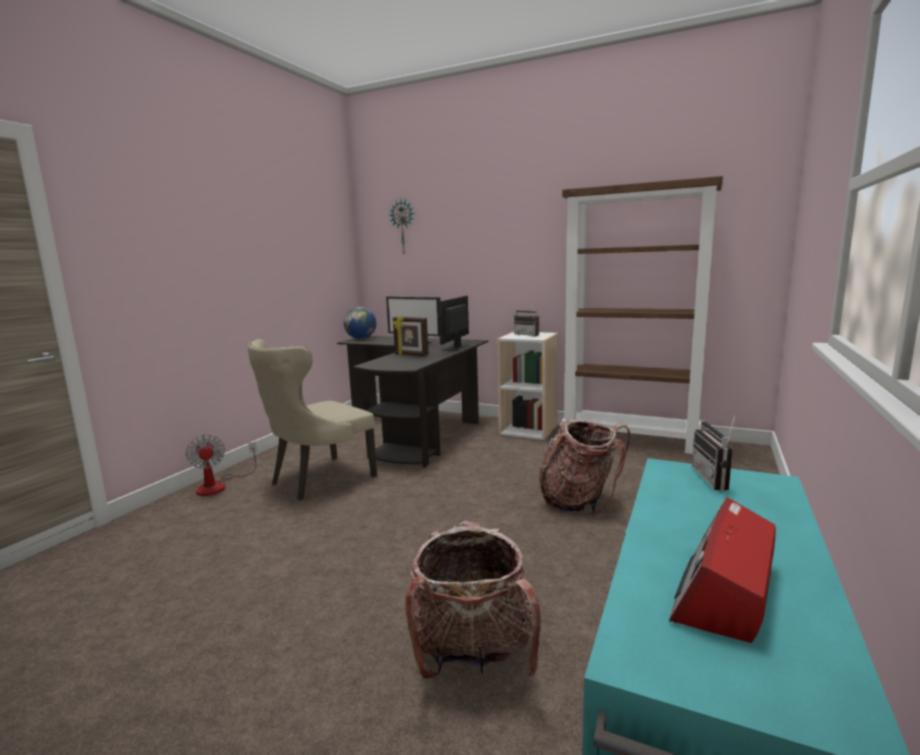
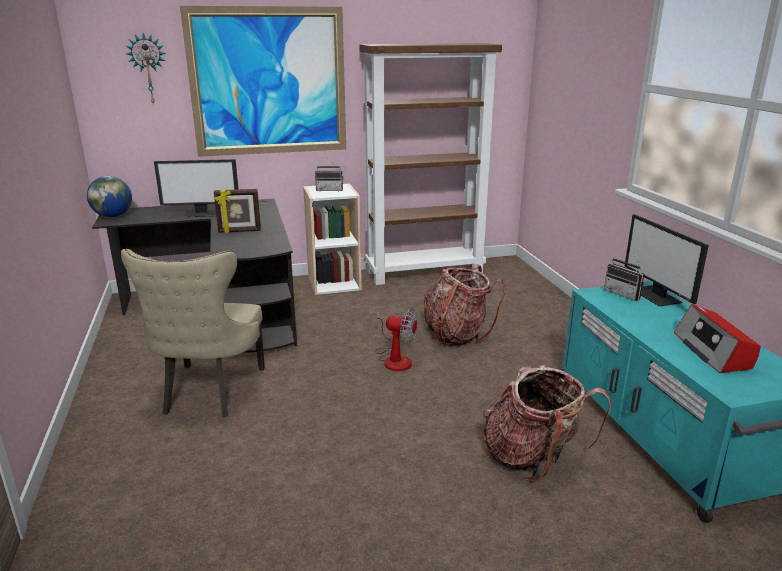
camera: 40 degrees left, 10 degrees up
(219, 485) = (97, 438): fan -> fan (394, 359)
(456, 348) = (266, 214): monitor -> monitor (656, 296)
(491, 234) = (269, 82): none -> picture

